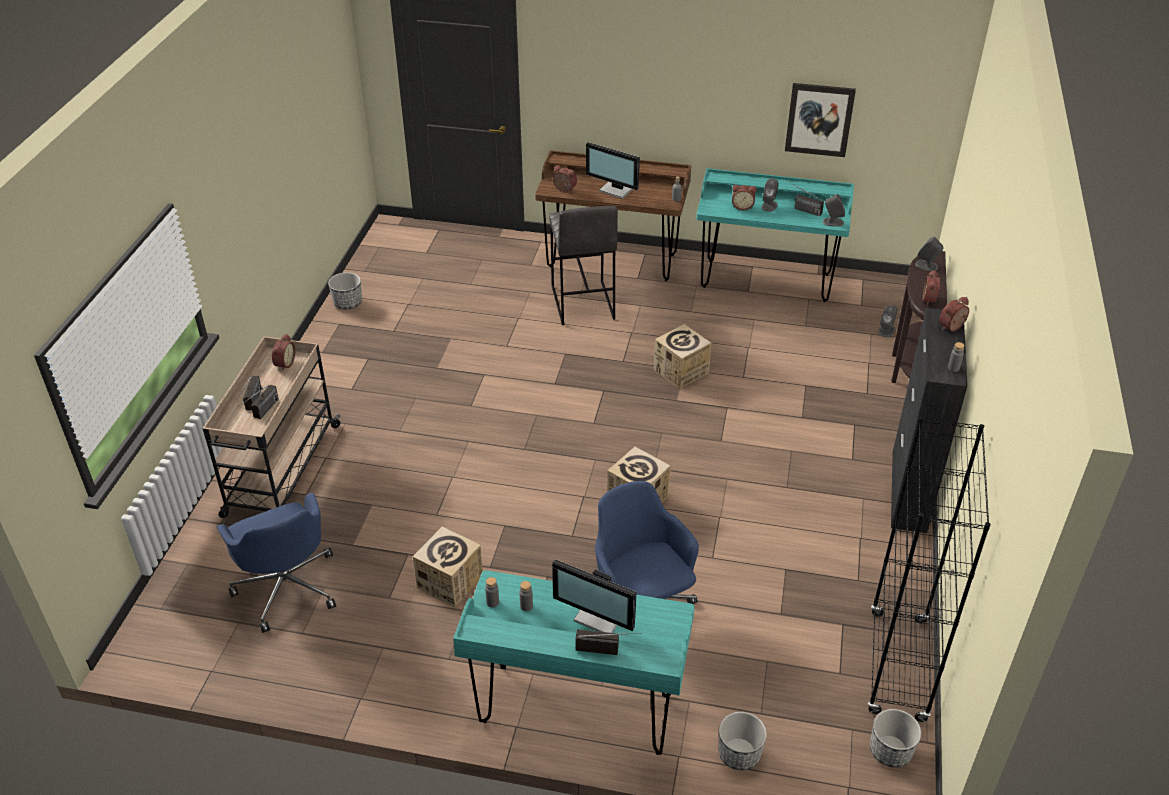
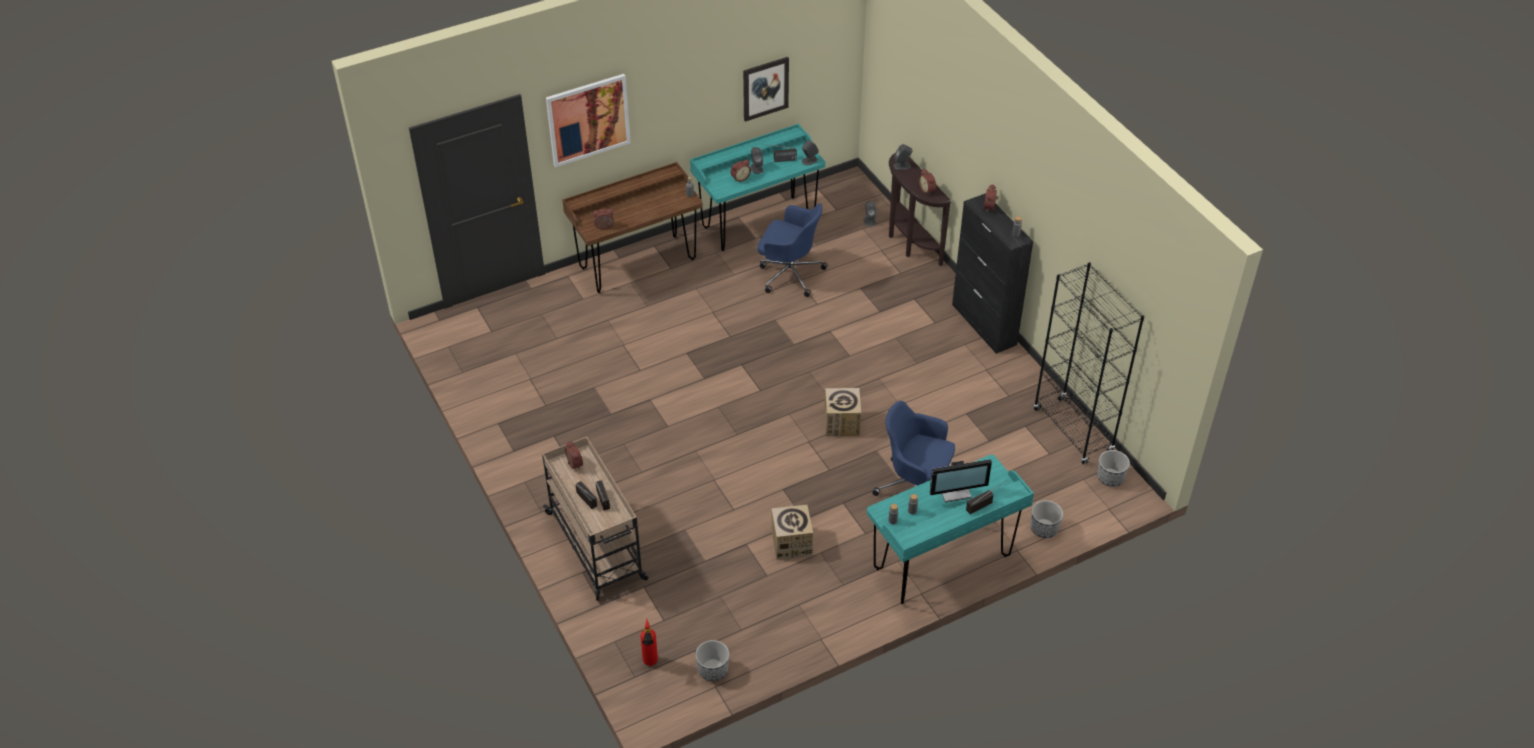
camera: 40 degrees left, 5 degrees up
(188, 606) = (650, 664): none -> fire extinguisher
(287, 586) = (697, 611): blue office chair -> blue office chair (789, 273)
(347, 303) = (483, 404): planter -> planter (712, 670)
(582, 303) = (654, 309): grey stool -> none
(591, 64) = (588, 119): none -> picture
(617, 190) = (641, 208): monitor -> none
(681, 371) = (775, 322): cardboard box -> none

